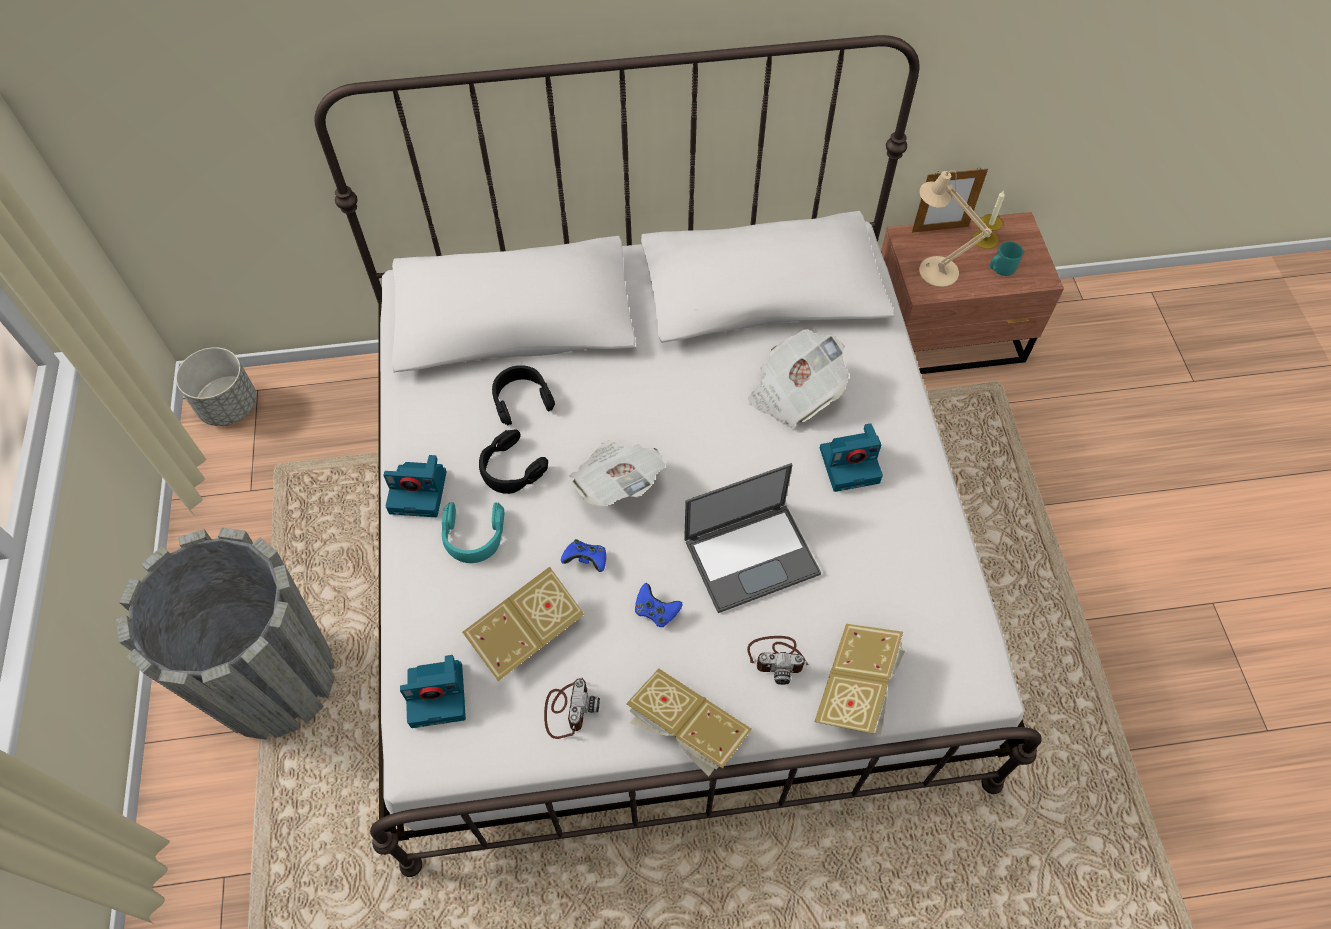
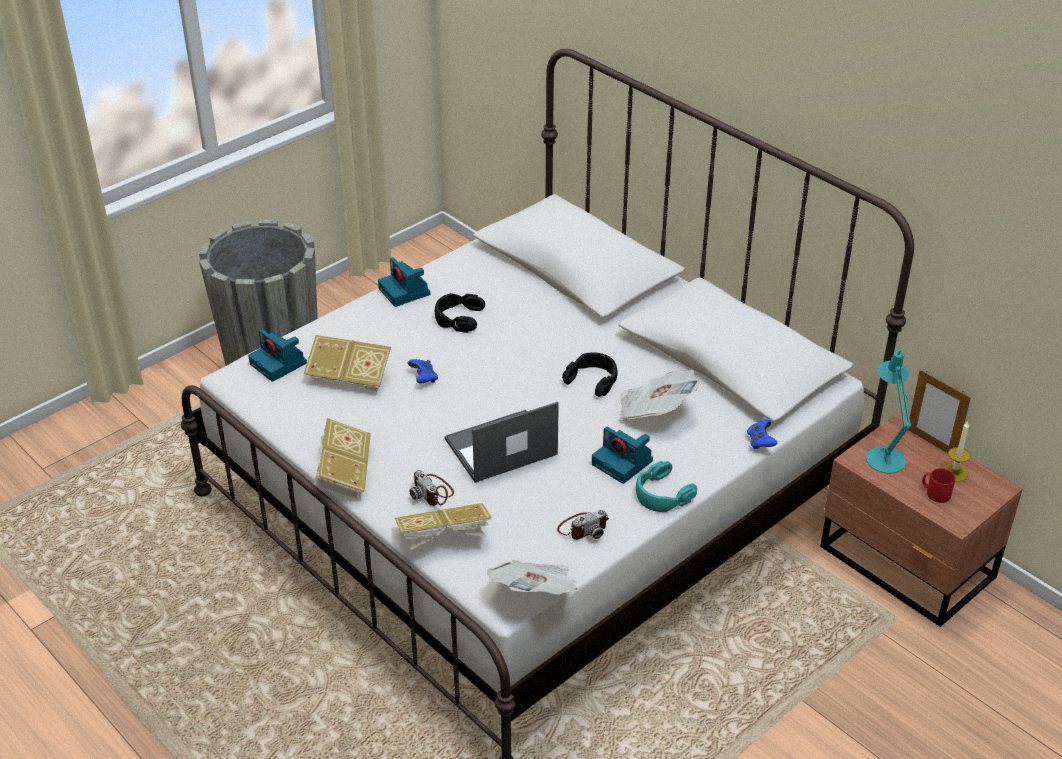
camera: 55 degrees right, 20 degrees down
(228, 405) = (438, 251): grey planter -> none
(473, 536) = (395, 326): turquoise headphones -> turquoise headphones (662, 494)
(521, 399) = (514, 298): black headphones -> black headphones (592, 380)
(568, 709) = (314, 418): camera -> camera (583, 528)
(617, 483) = (494, 365): newspaper -> newspaper (535, 593)
(656, 611) = (416, 423): blue game controller -> blue game controller (760, 442)
(752, 555) = (500, 448): laptop -> laptop turned 120 degrees clockwise
(933, 269) = (884, 456): beige table lamp -> turquoise table lamp
(1001, 268) = (935, 493): turquoise mug -> red mug

